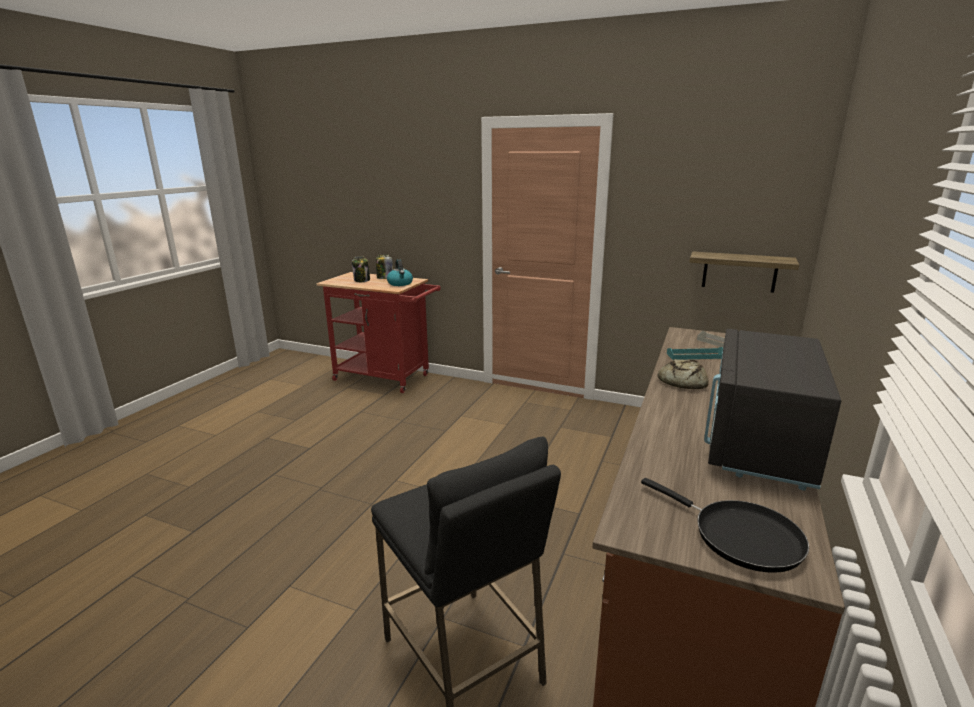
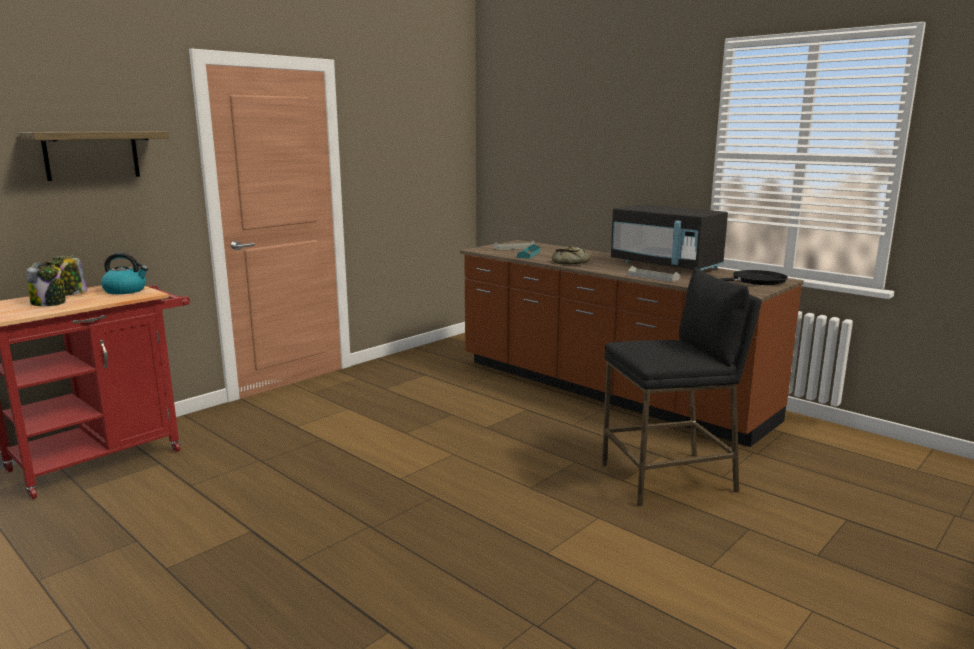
camera: 70 degrees left, 5 degrees down
(656, 440) = (653, 277): none -> grey tray
(739, 272) = (439, 203): shelf -> shelf (91, 155)

